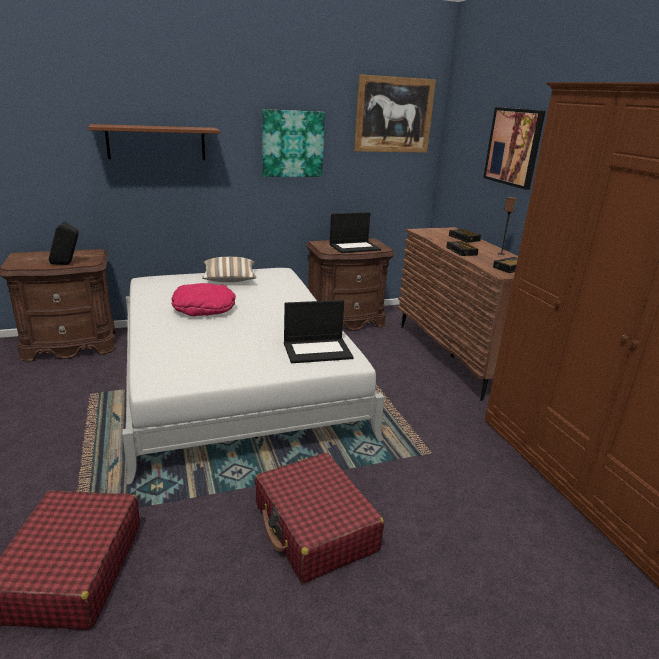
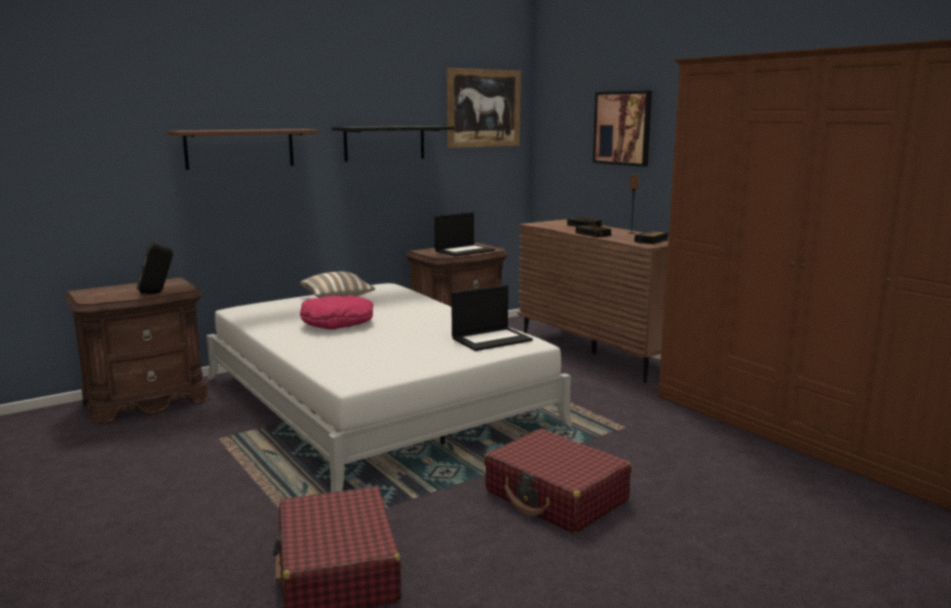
camera: 15 degrees left, 10 degrees down
(292, 144) = (384, 143): picture -> black shelf

